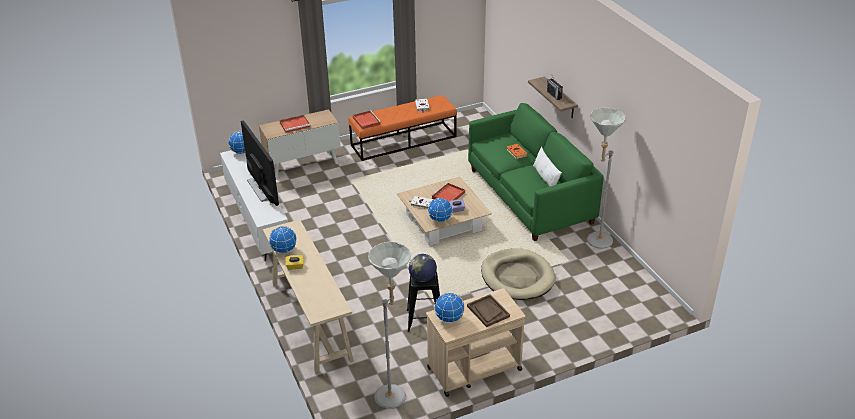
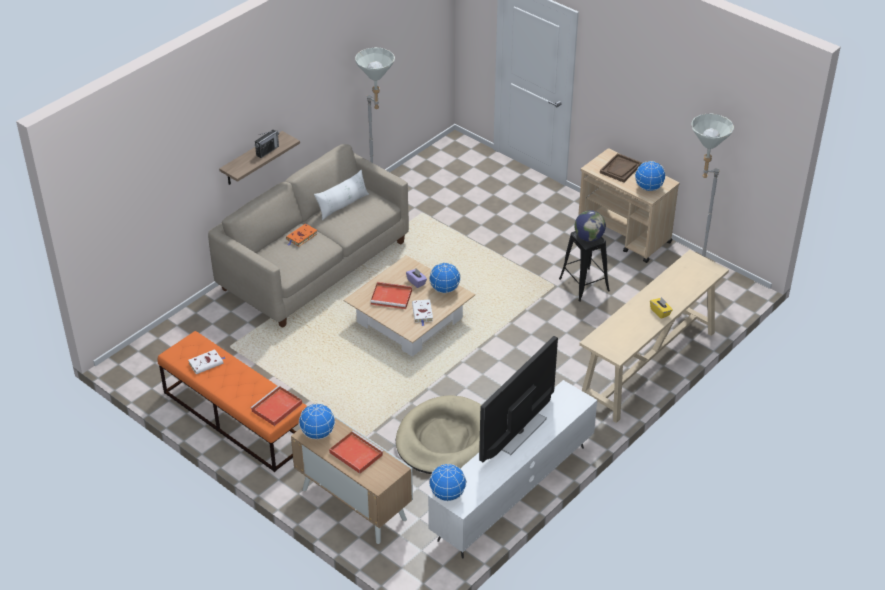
camera: 115 degrees left, 5 degrees up
(284, 250) = (642, 331): globe -> globe (318, 433)
(517, 277) = (473, 240): beige dog bed -> beige dog bed (444, 439)
(530, 196) = (314, 265): green sofa -> beige sofa

